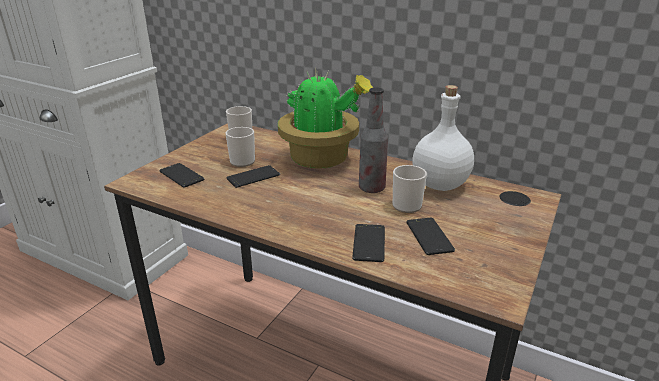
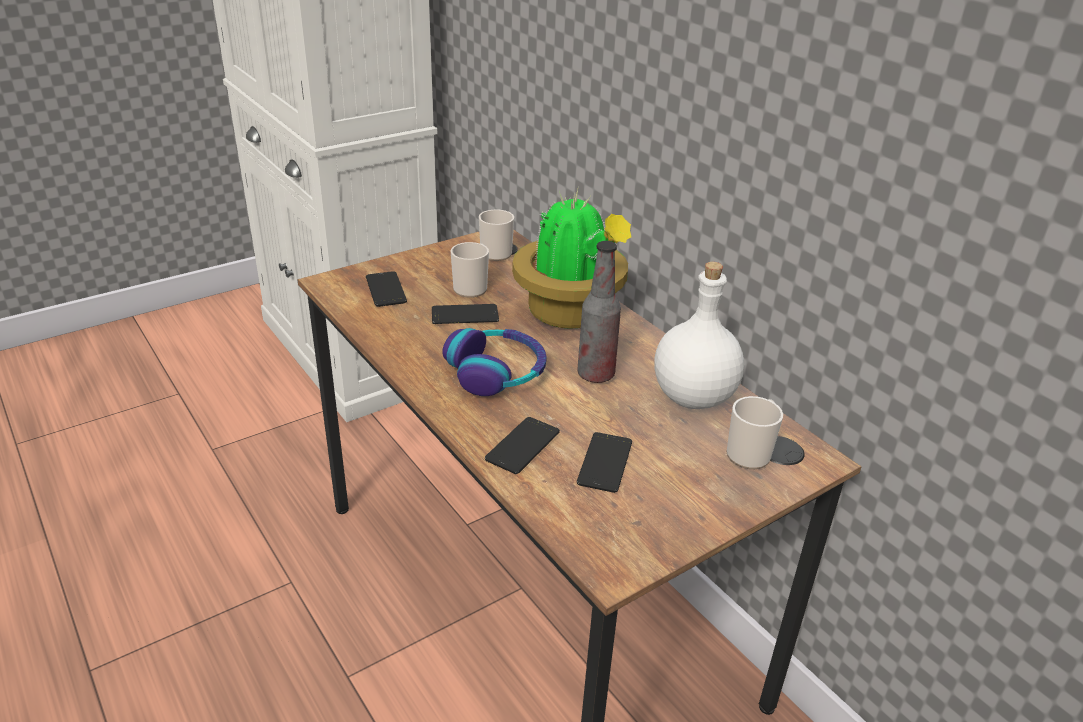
camera: 25 degrees right, 5 degrees up
(308, 204) = (497, 372): none -> headphones
(407, 203) = (621, 410): mug -> mug (750, 452)

